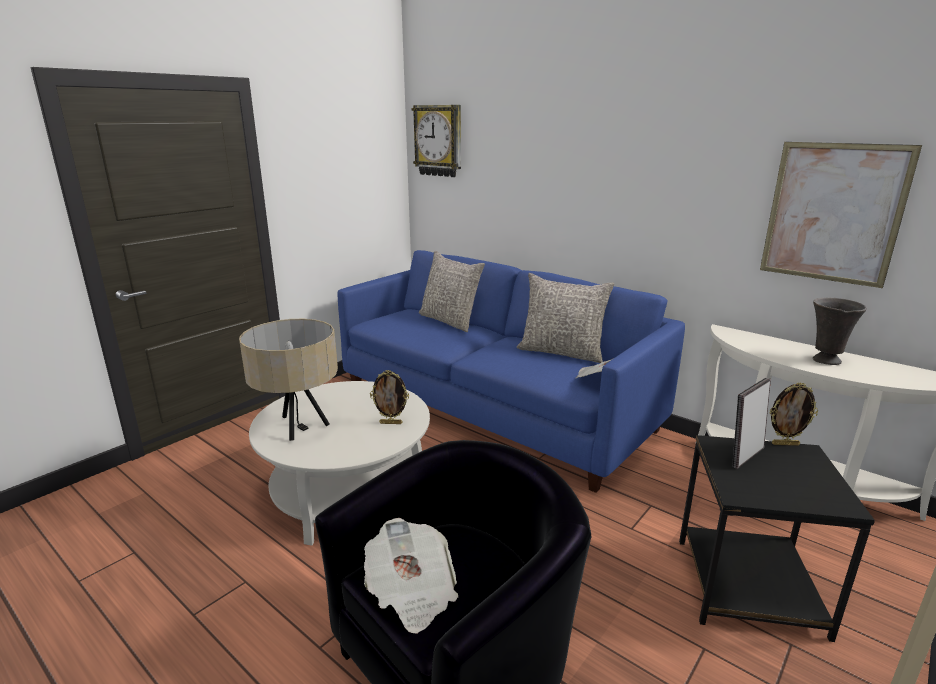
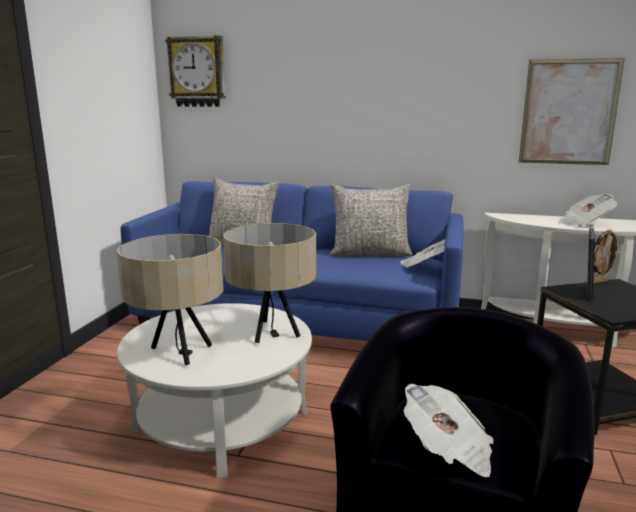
camera: 25 degrees left, 5 degrees down
(391, 423) = (272, 331): picture frame -> beige table lamp
(825, 361) = (584, 223): grey vase -> newspaper

